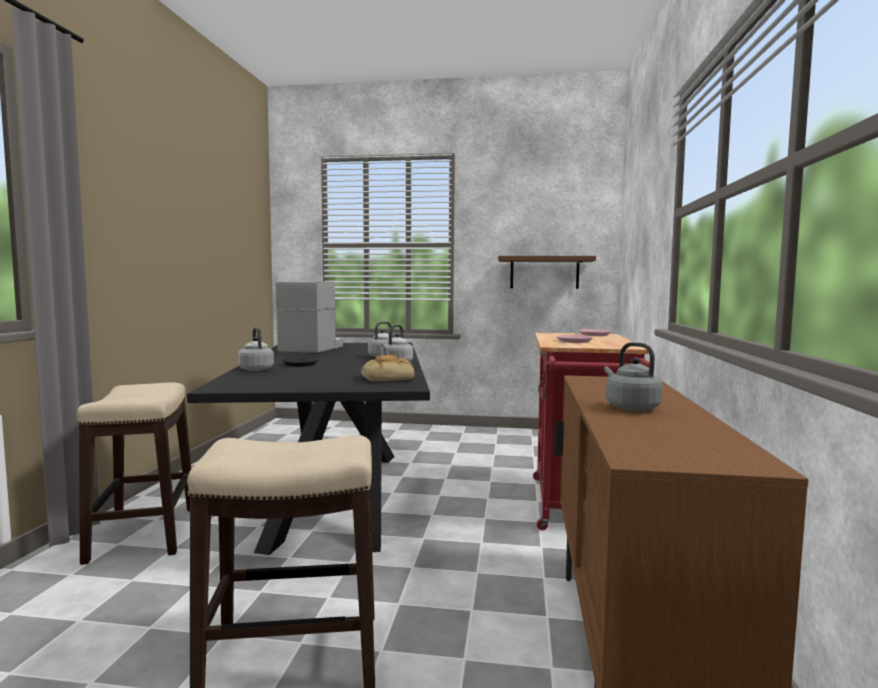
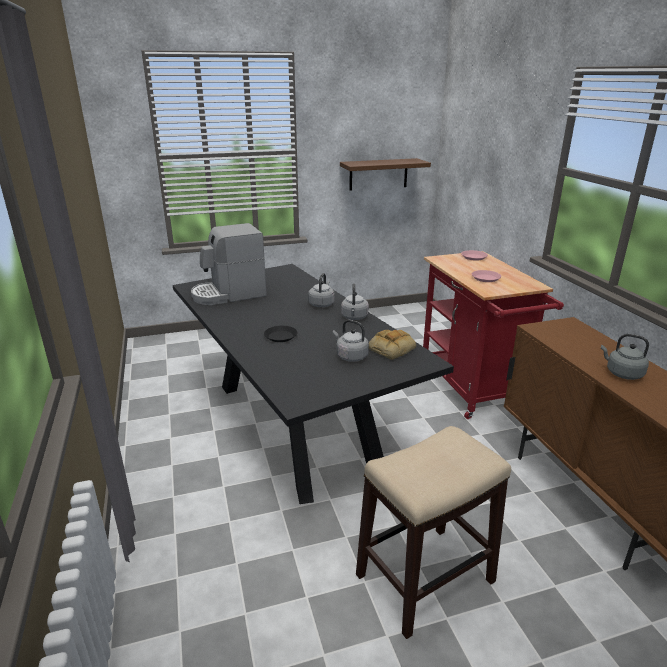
camera: 25 degrees left, 20 degrees up
(144, 533) = (183, 514): stool -> none
(255, 369) = (260, 356): grey kettle -> grey kettle (350, 356)
(313, 348) = (229, 294): coffee machine -> coffee machine turned 105 degrees counterclockwise

